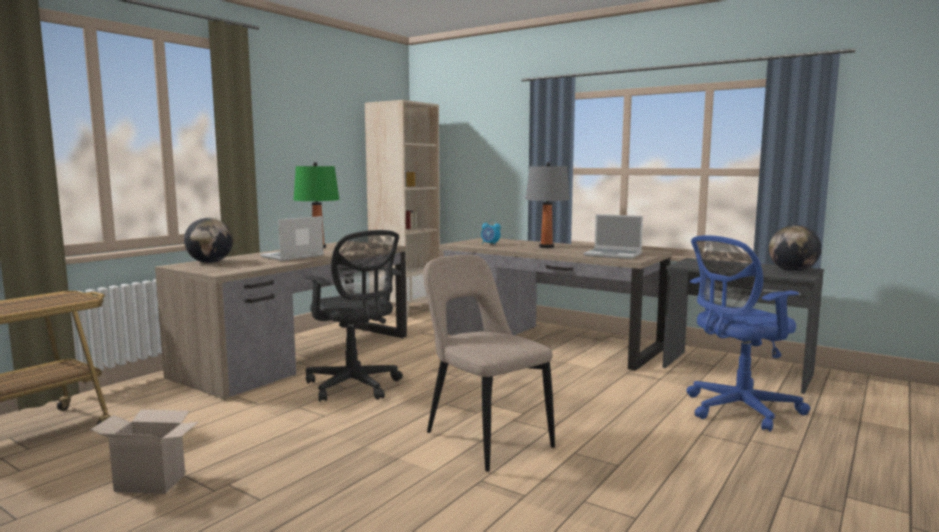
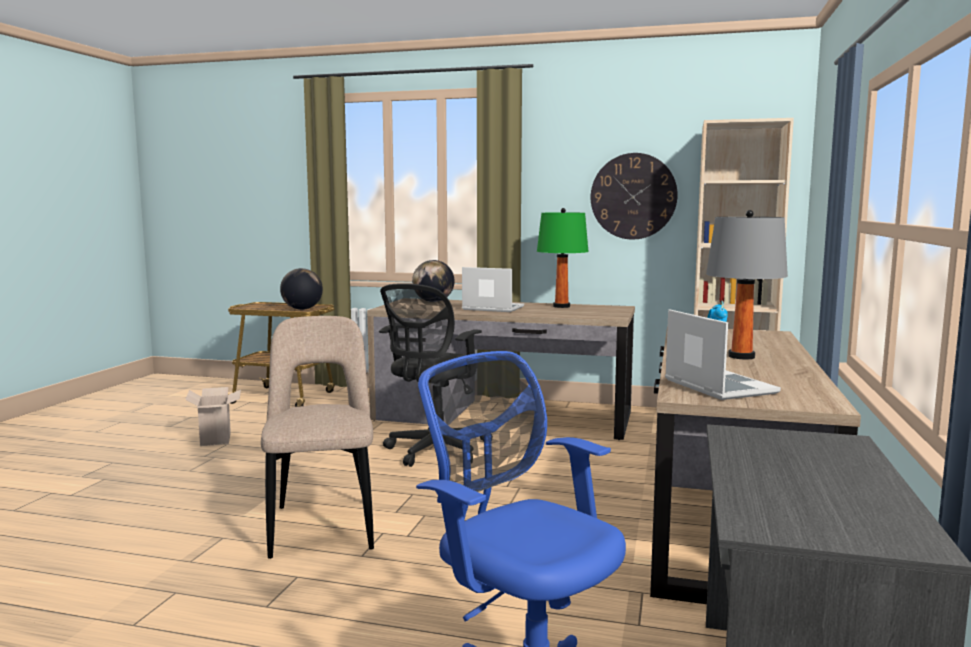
camera: 70 degrees right, 0 degrees up
(325, 153) = (633, 196): none -> wall clock
(484, 438) = (323, 525): beige chair -> beige chair turned 45 degrees counterclockwise
(613, 255) = (717, 386): laptop -> laptop turned 150 degrees clockwise
(792, 271) = (831, 522): globe -> globe (302, 309)

